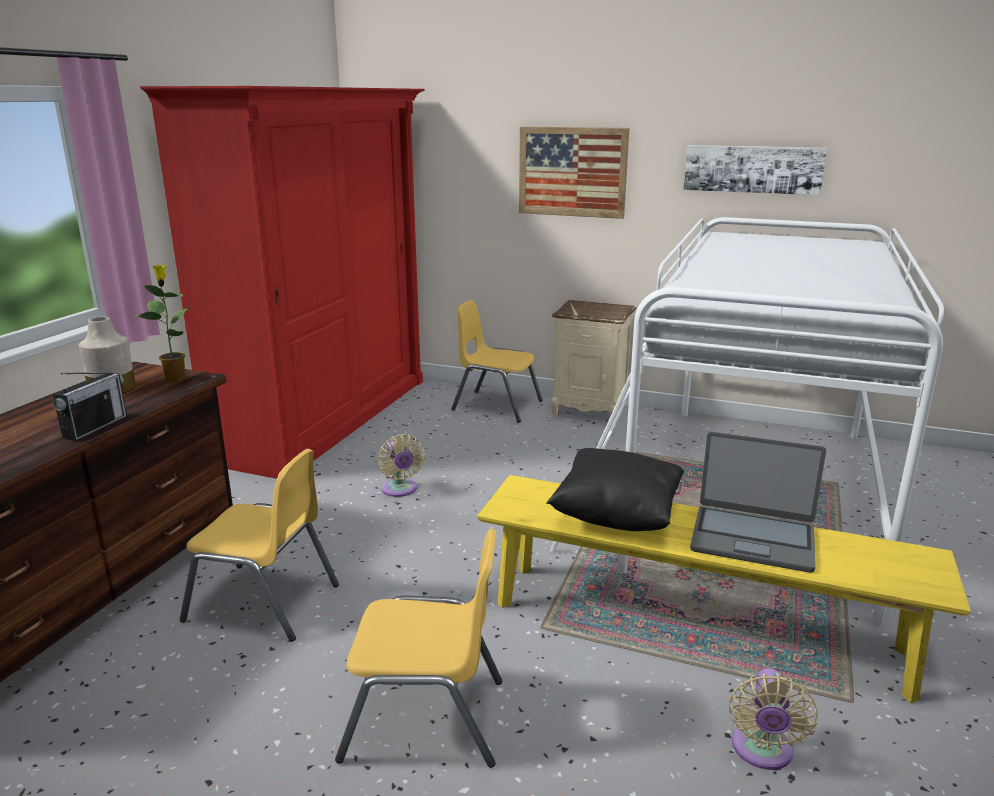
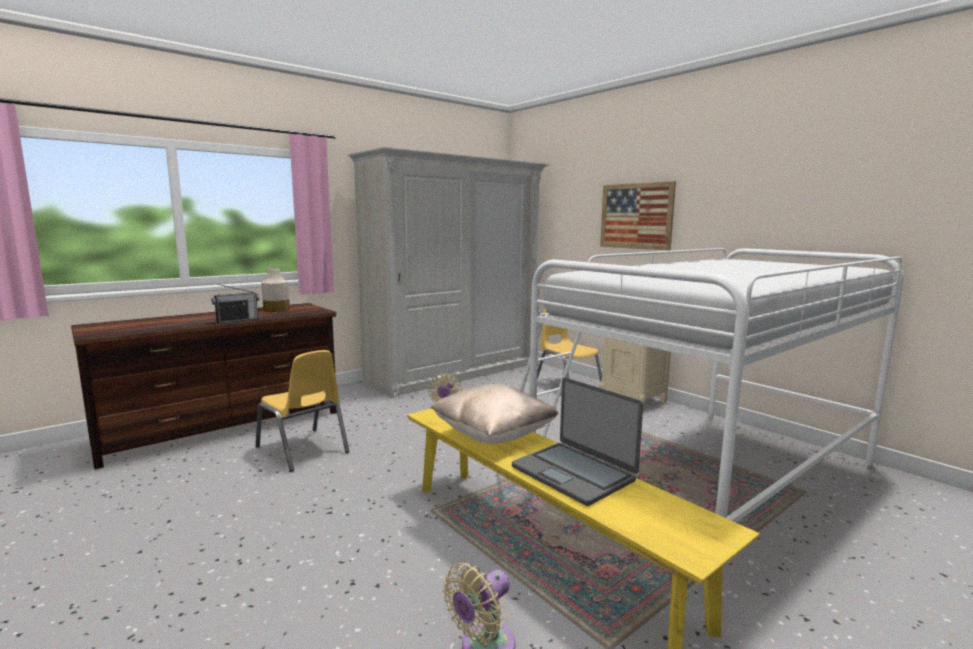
camera: 30 degrees right, 10 degrees down
(175, 378) = (310, 310): potted plant -> none
(332, 418) = (456, 373): red wardrobe -> white wardrobe
(425, 719) = (300, 533): yellow chair -> none
(616, 516) = (493, 435): black pillow -> beige pillow
(752, 169) = (771, 208): picture -> none

